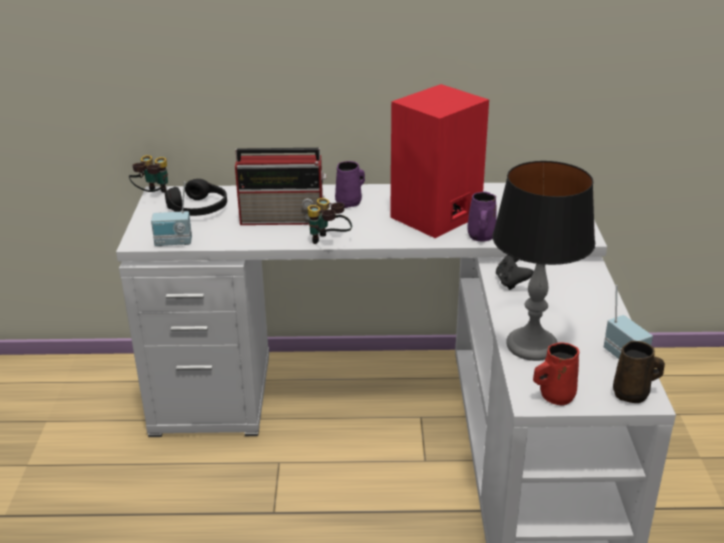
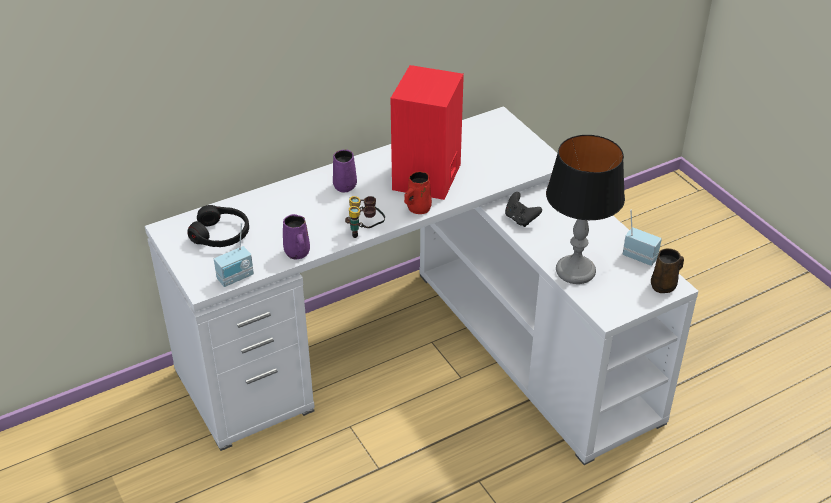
camera: 30 degrees left, 10 degrees up
(153, 195) = (163, 234): binoculars -> none
(284, 218) = (306, 220): radio -> none
(481, 237) = (477, 186): purple mug -> purple mug (297, 253)
(555, 396) = (619, 306): red mug -> red mug (418, 208)

